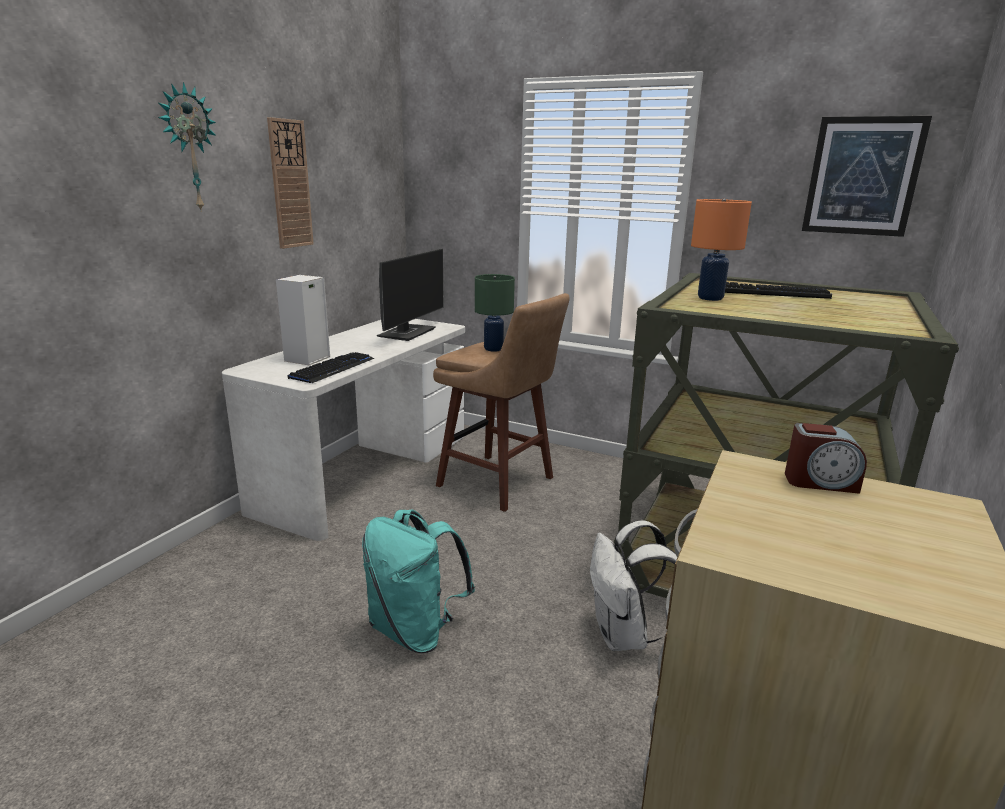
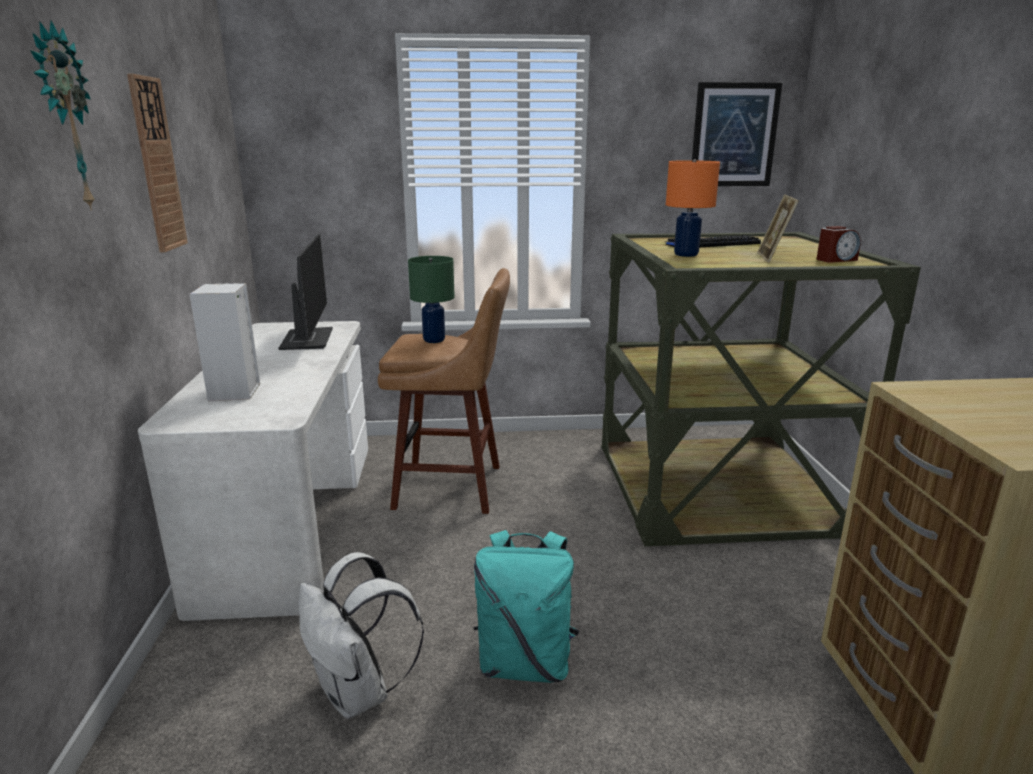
camera: 30 degrees left, 0 degrees up
(333, 369) = (288, 397): keyboard -> none
(624, 636) = (701, 589): white backpack -> white backpack (359, 693)
(799, 312) = (772, 258): none -> picture frame
(820, 482) = (967, 389): alarm clock -> alarm clock (836, 260)

